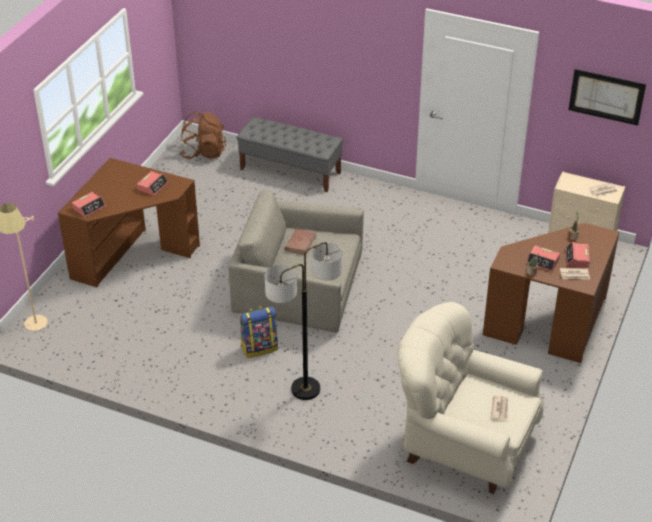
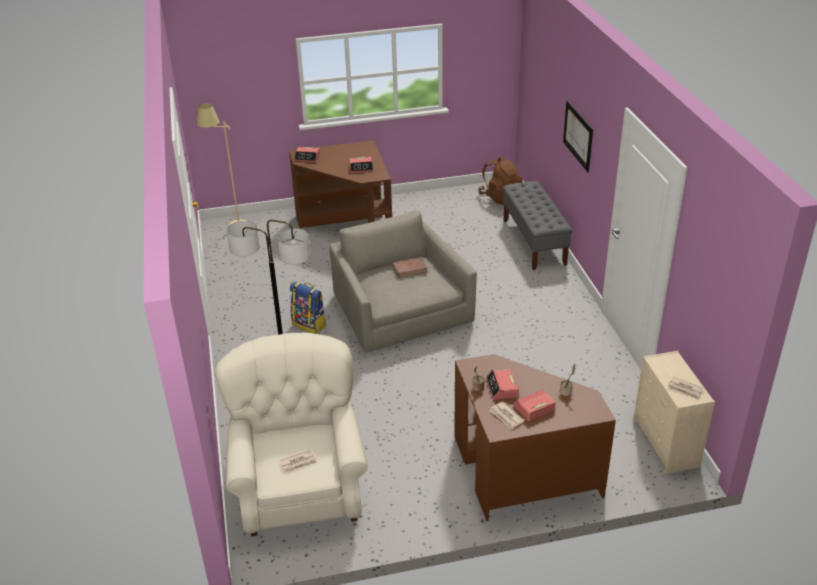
camera: 55 degrees right, 5 degrees down
(606, 97) = (719, 276): picture -> picture (578, 135)

